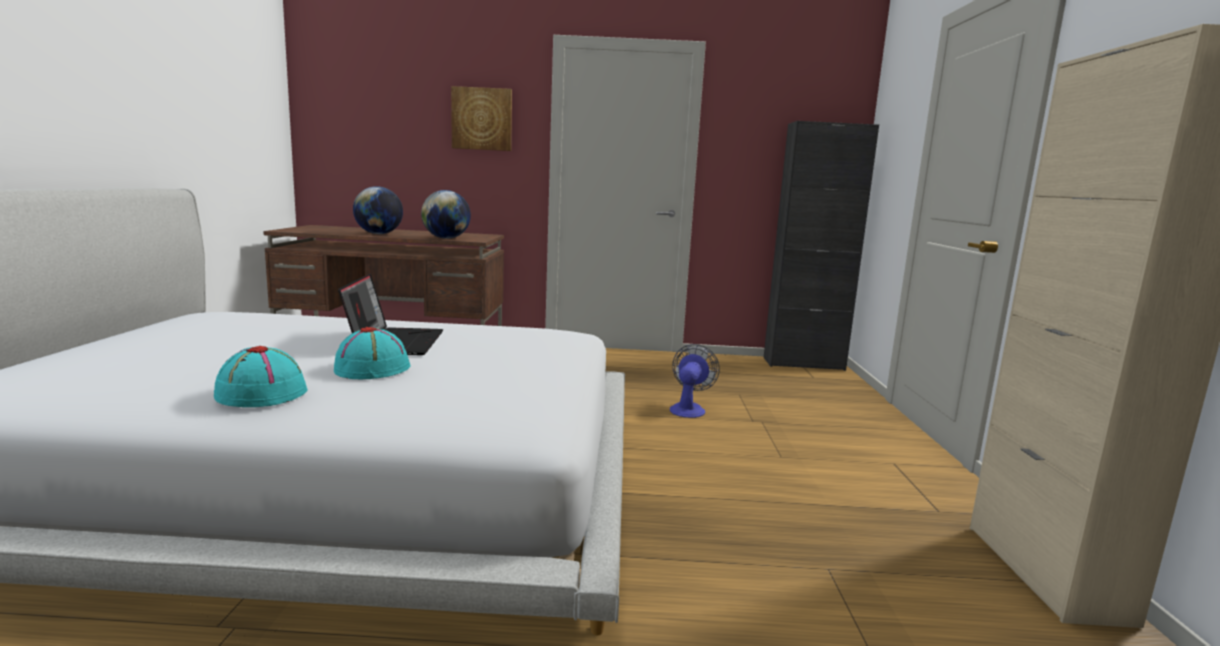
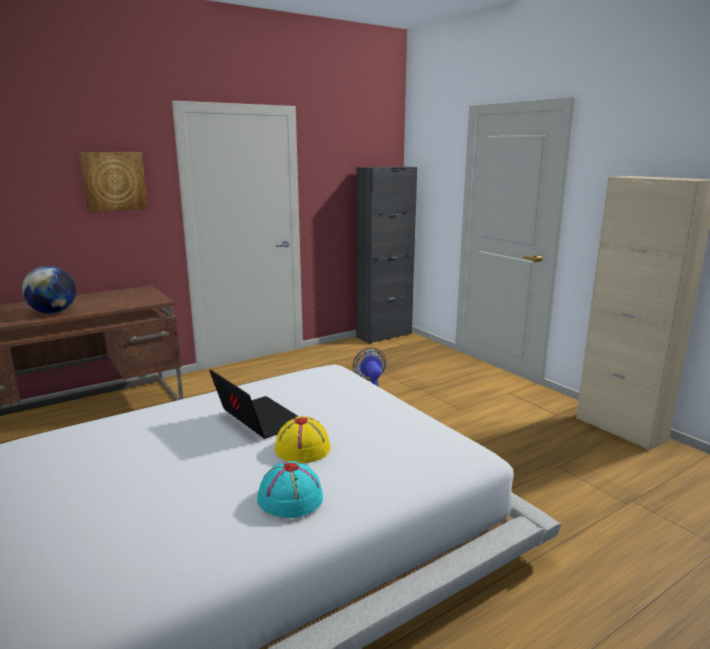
camera: 35 degrees left, 5 degrees up
(372, 368) = (302, 448): turquoise hat -> yellow hat
(446, 238) = (129, 304): globe -> none

